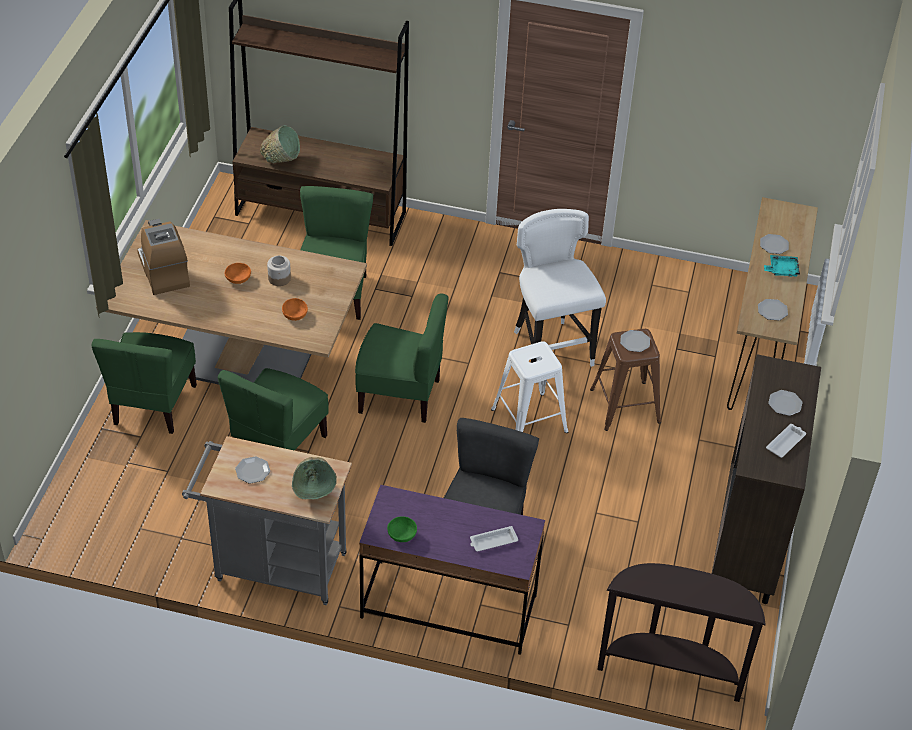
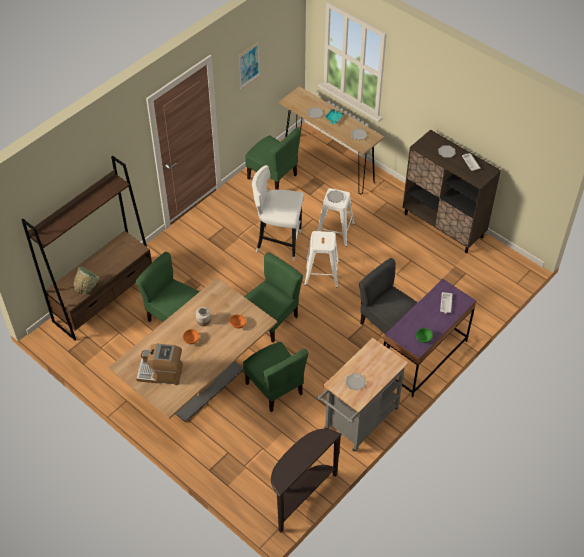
camera: 60 degrees left, 5 degrees up
(153, 405) = (207, 437): green chair -> green chair (273, 176)
(314, 493) = (385, 361): green bowl -> none
(624, 406) = (335, 232): brown stool -> white stool
(670, 670) = (502, 288): brown console table -> brown console table (301, 496)
(720, 88) = (249, 65): none -> picture

